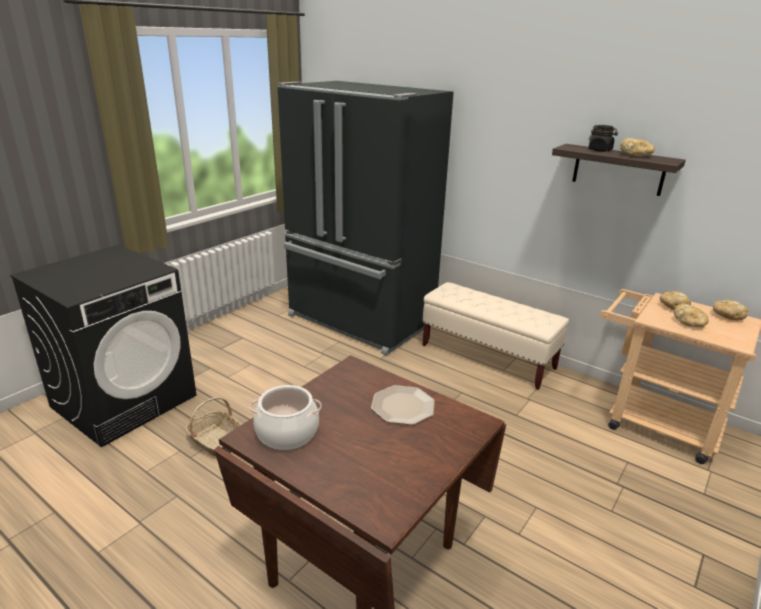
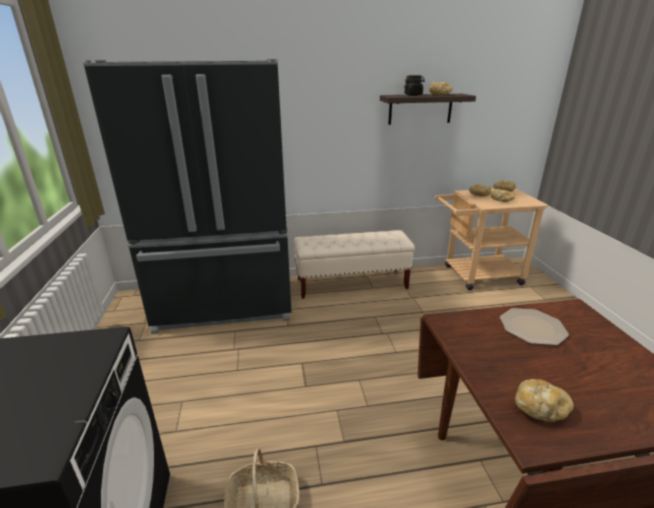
camera: 45 degrees left, 0 degrees up
(287, 432) = (539, 409): cooking pot -> bread

